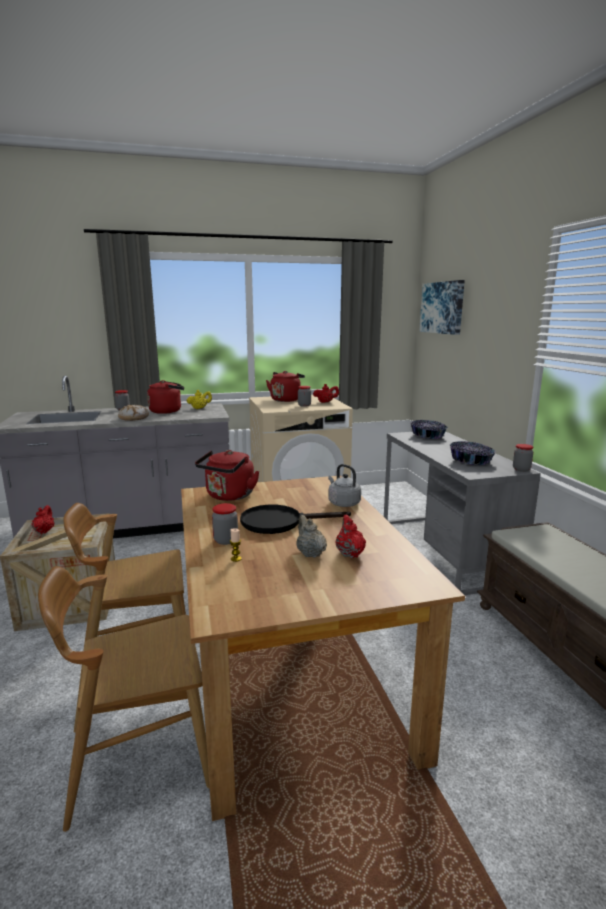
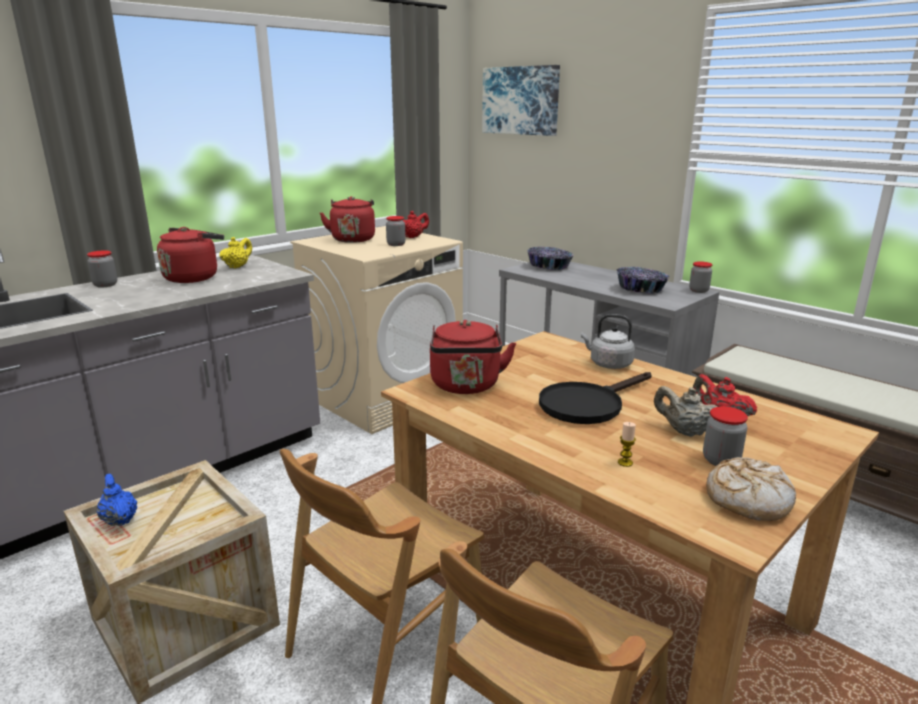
camera: 30 degrees left, 5 degrees up
(44, 531) = (119, 519): red teapot -> blue teapot
(134, 418) = (160, 296): bread -> bread (747, 499)
(225, 540) = (571, 444): jar -> jar (721, 460)

